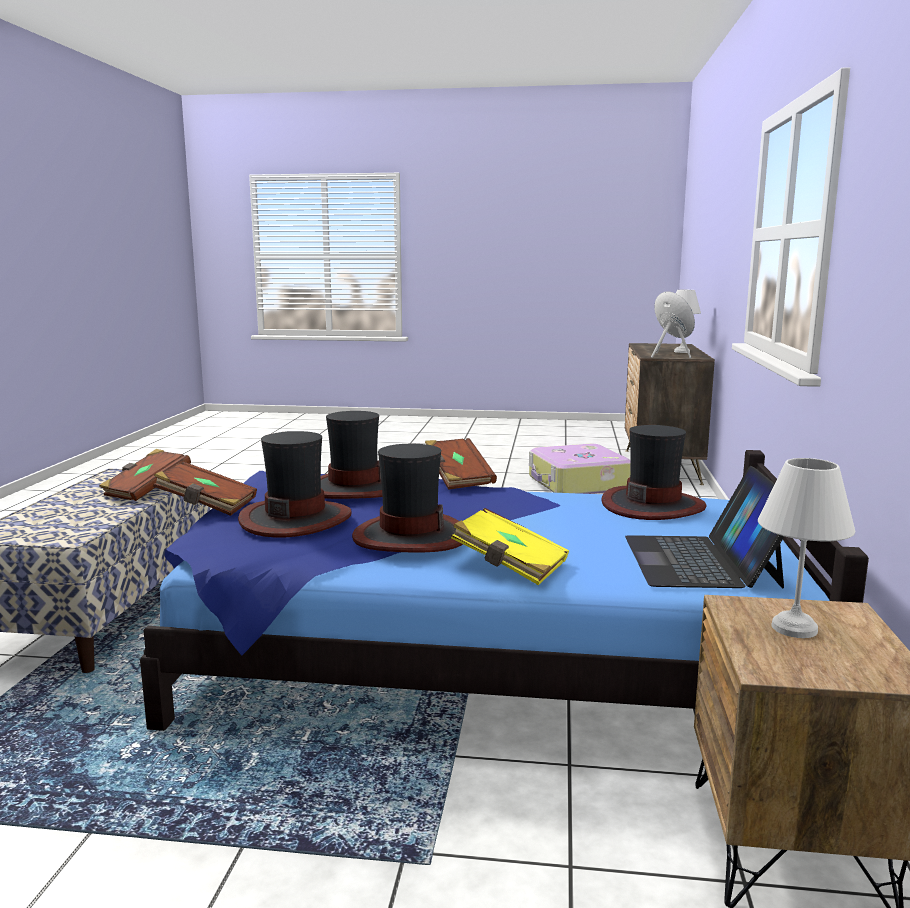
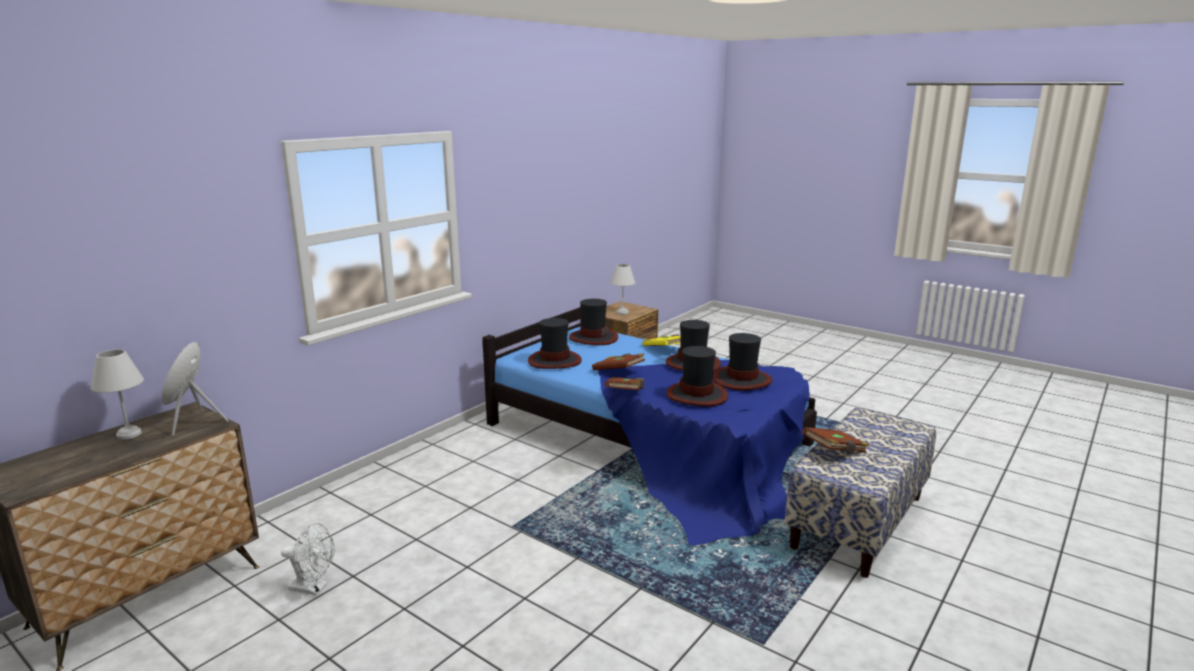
camera: 150 degrees left, 5 degrees up
(207, 506) = (788, 399): brown book -> brown book (618, 371)
(577, 484) = (313, 588): suitcase -> white fan
(702, 561) = (593, 338): laptop -> hat

